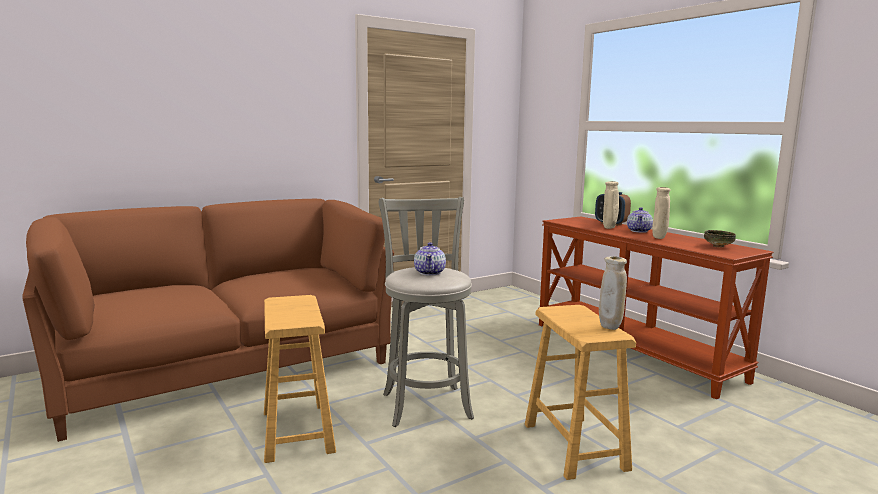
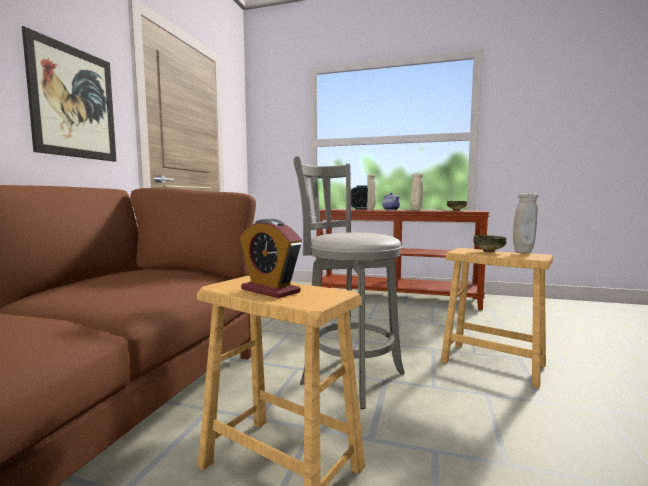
camera: 40 degrees left, 5 degrees down
(287, 310) = (270, 290): none -> alarm clock
(297, 126) = (74, 103): none -> picture
(430, 272) = (356, 234): teapot -> none
(584, 316) = (488, 251): none -> bowl

